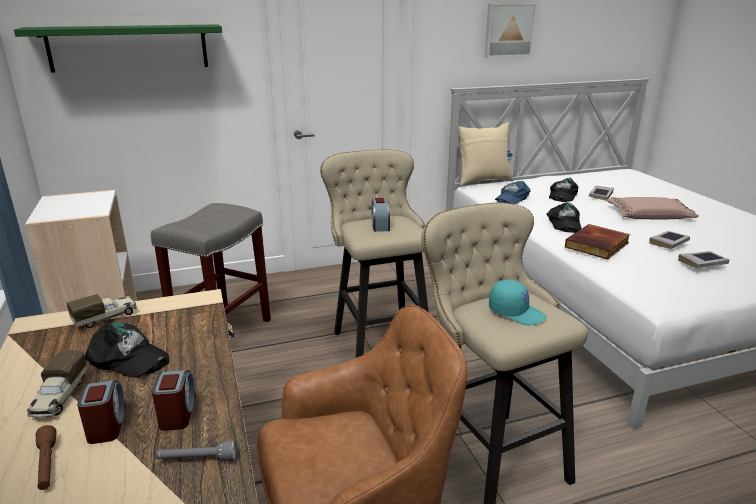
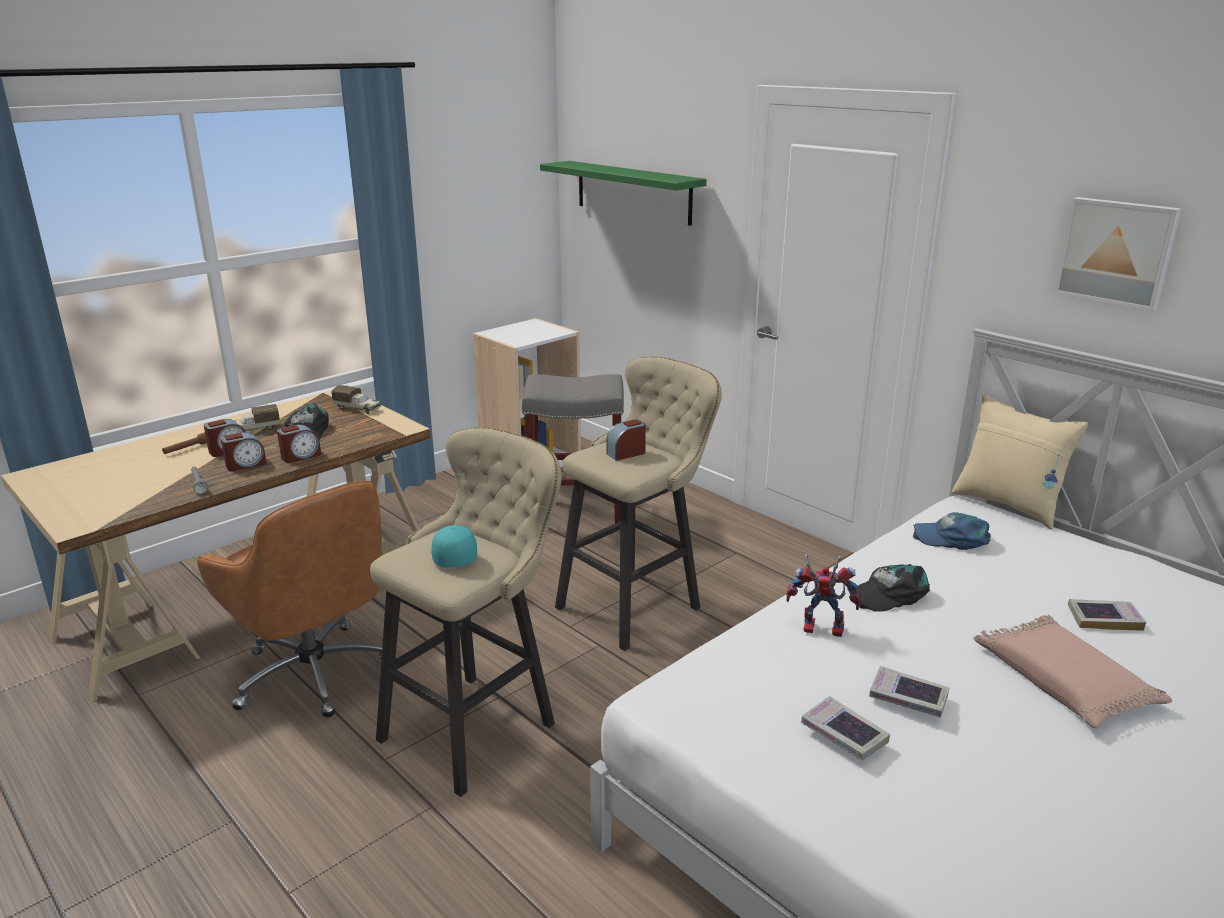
camera: 65 degrees right, 0 degrees up
(201, 369) = (300, 456): none -> alarm clock
(516, 312) = (452, 556): turquoise cap -> turquoise cap turned 150 degrees clockwise
(562, 195) = (1041, 580): black cap -> none
(598, 245) = (819, 629): book -> toy robot

